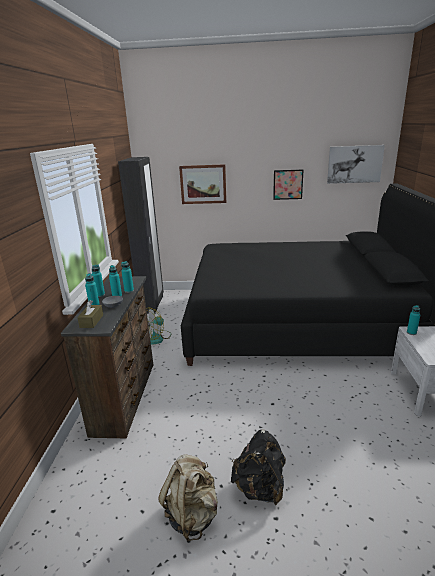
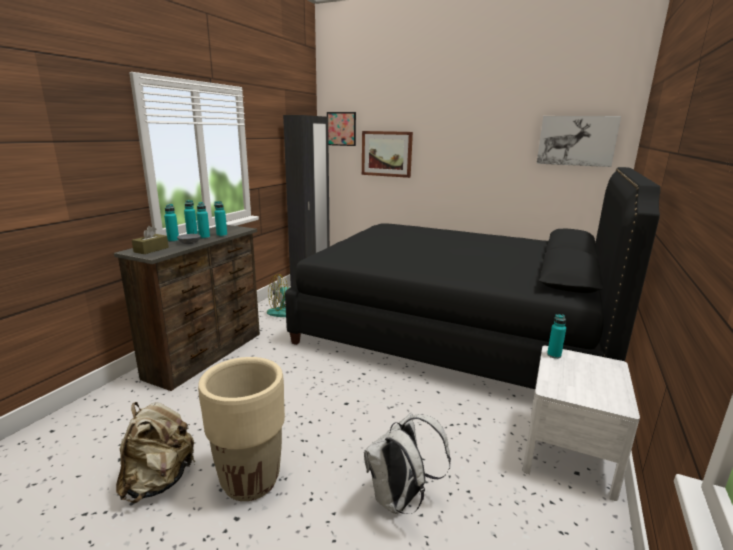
camera: 20 degrees right, 5 degrees down
(260, 487) = (250, 481): black backpack -> beige planter
(288, 184) = (485, 161): picture -> picture (341, 129)
(365, 461) = (400, 500): none -> white backpack

